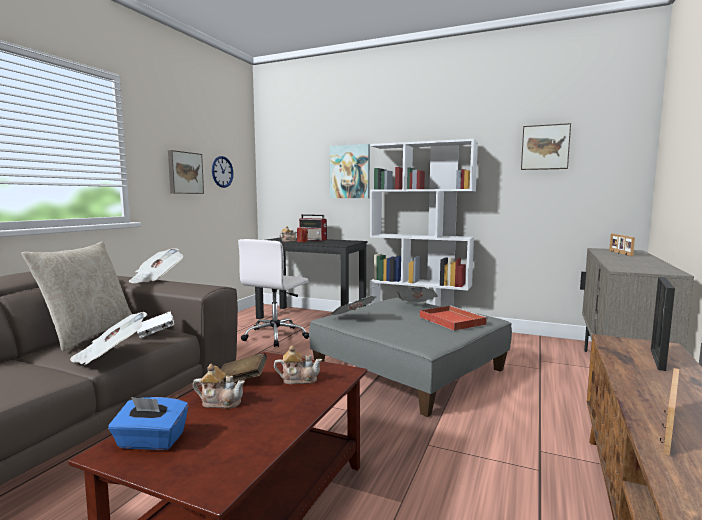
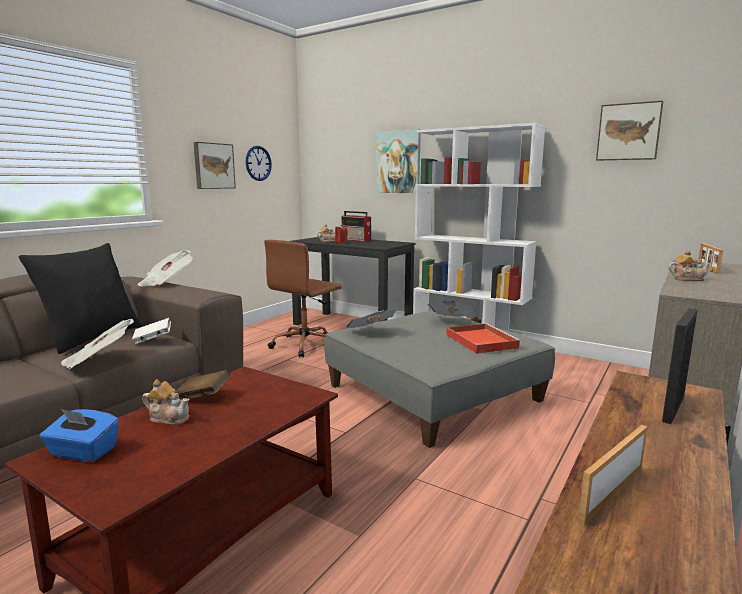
camera: 10 degrees right, 5 degrees up
(89, 335) = (91, 337): beige pillow -> black pillow
(276, 336) = (306, 345): white office chair -> brown office chair
(298, 379) = (259, 400): teapot -> teapot (686, 279)

